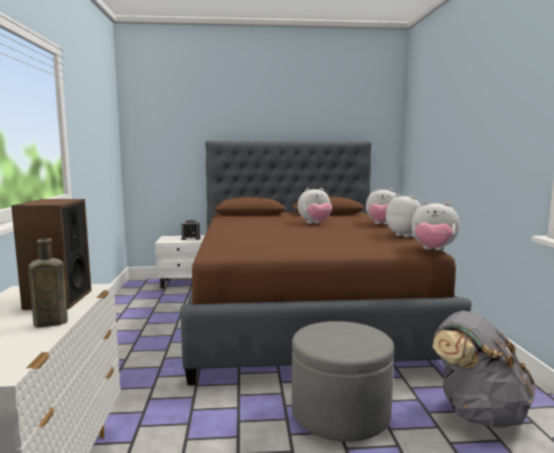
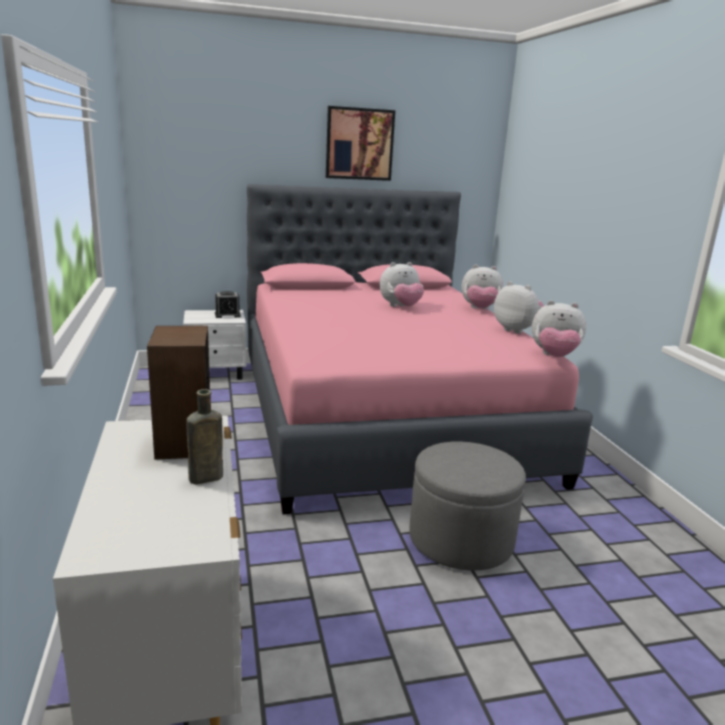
camera: 10 degrees left, 10 degrees up
(290, 109) = (359, 144): none -> picture
(302, 313) = (383, 415): brown bed -> pink bed
(477, 413) = (596, 532): grey backpack -> none

